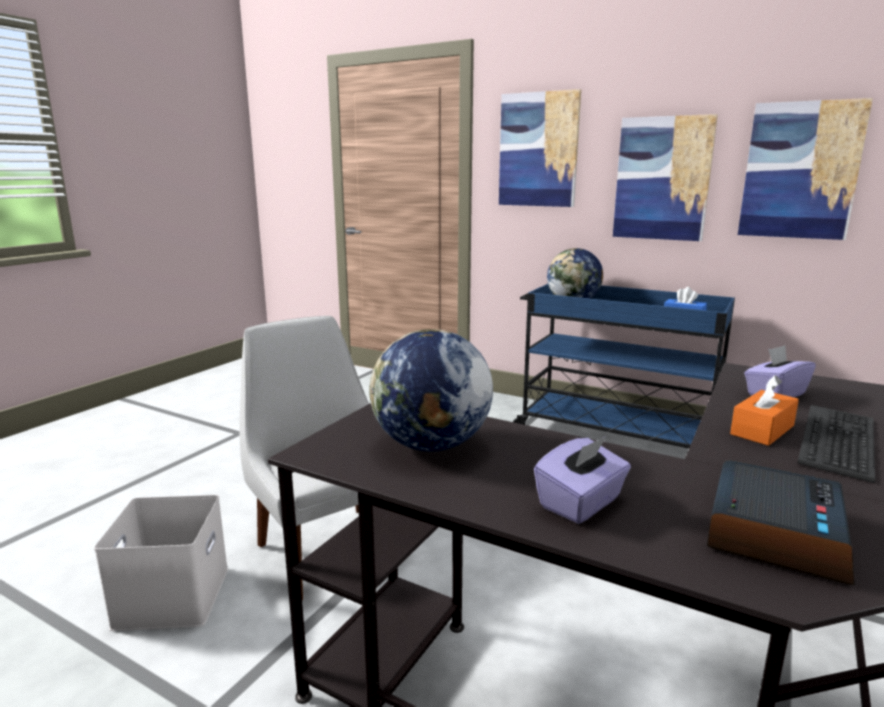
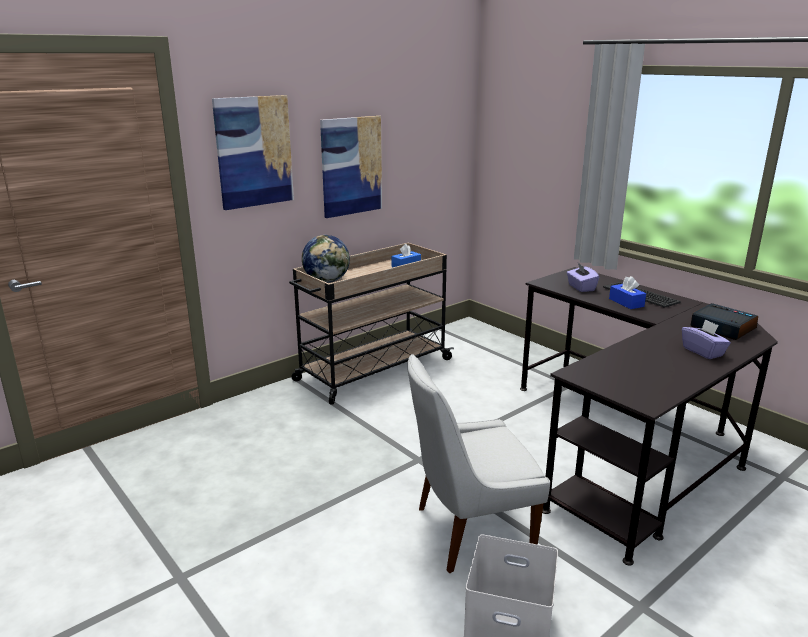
camera: 70 degrees left, 5 degrees up
(430, 445) = (639, 371): globe -> none
(613, 434) = (372, 370): blue cart -> beige cart
(762, 430) = (626, 302): orange tissue box -> blue tissue box
(800, 171) = (422, 151): picture -> none

